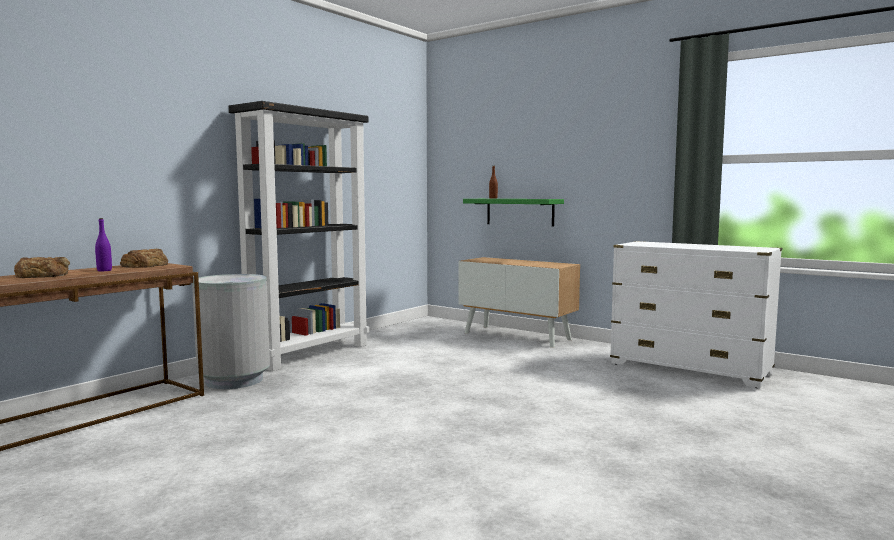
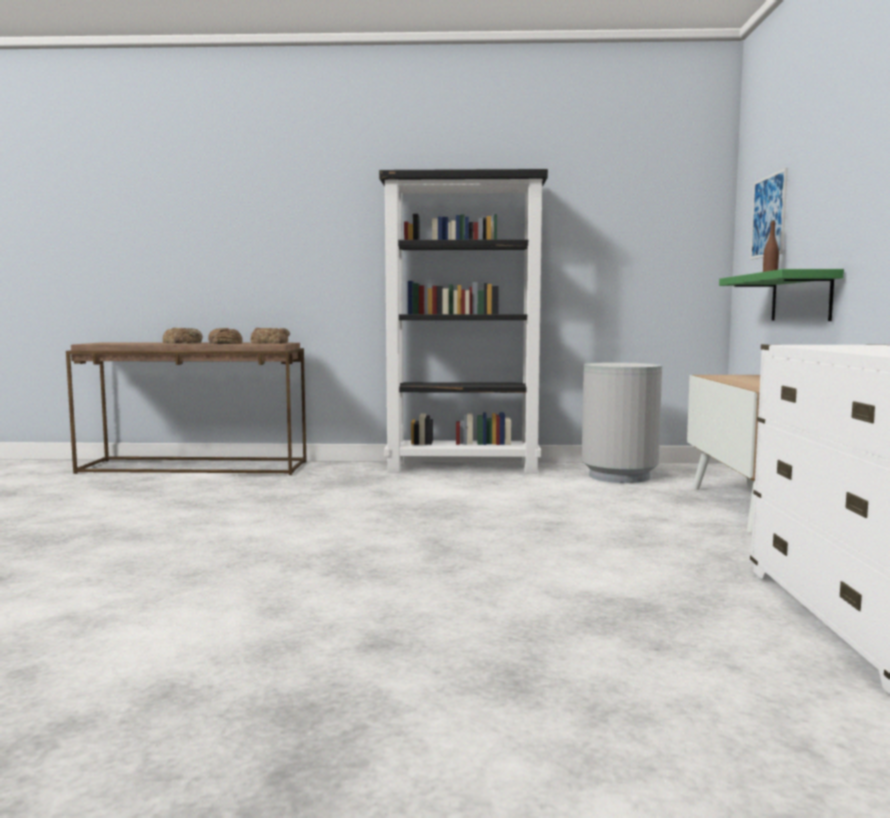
camera: 55 degrees right, 0 degrees up
(104, 270) = (224, 343): purple bottle -> bread
(234, 380) = (342, 471): grey trash can -> grey trash can (619, 476)
(476, 160) = (768, 216): none -> picture

